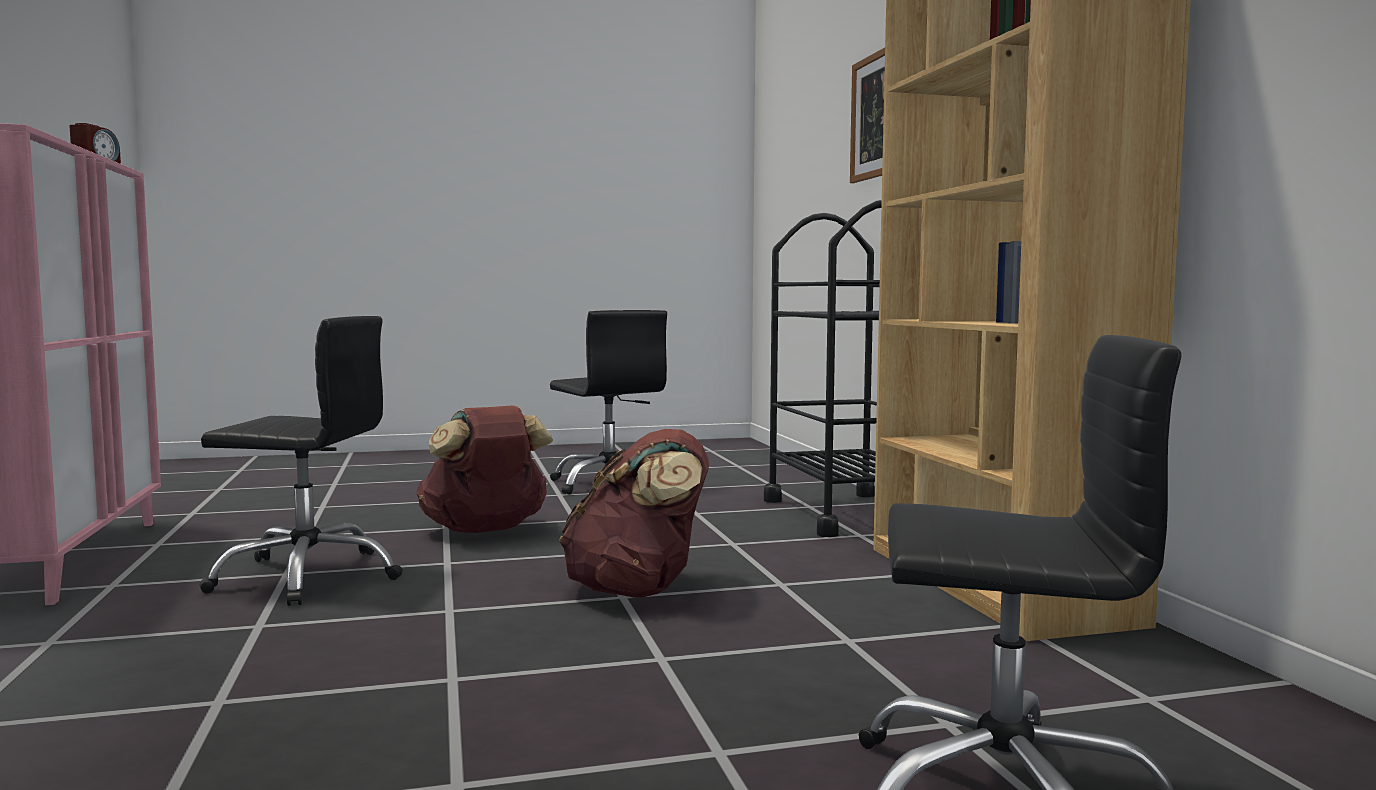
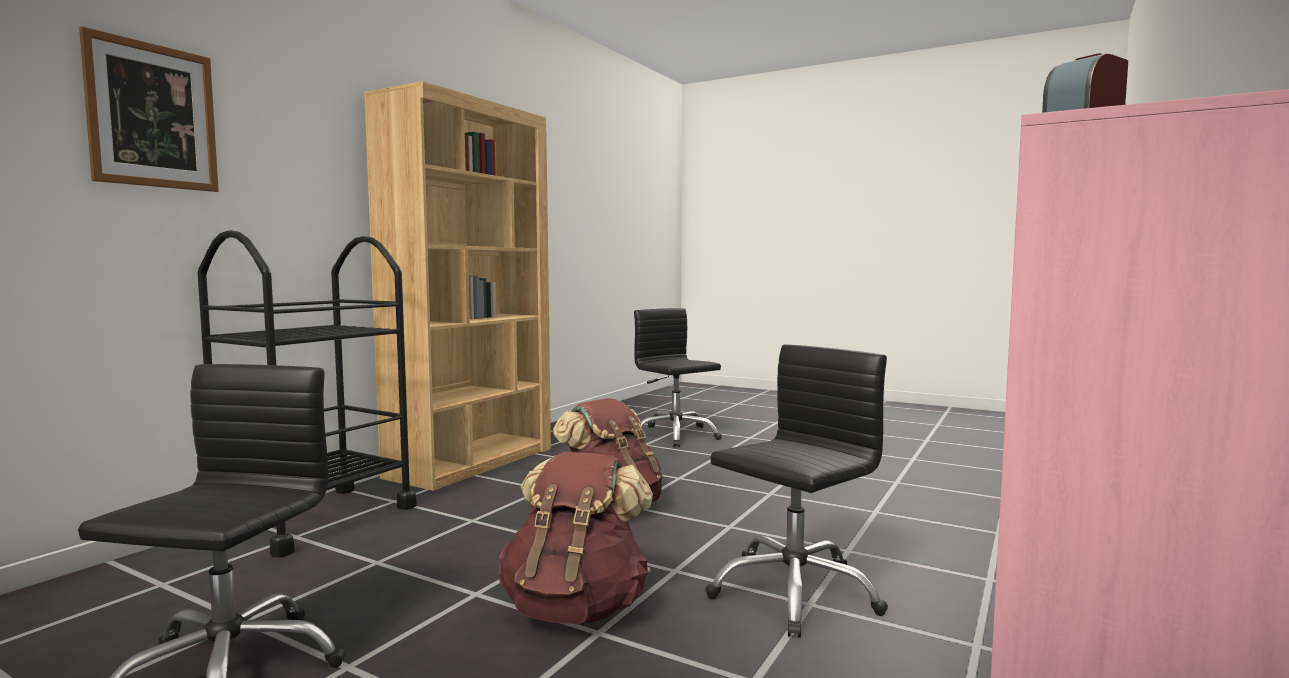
camera: 135 degrees left, 0 degrees up
(308, 576) = (793, 592): black office chair -> black office chair turned 90 degrees clockwise

